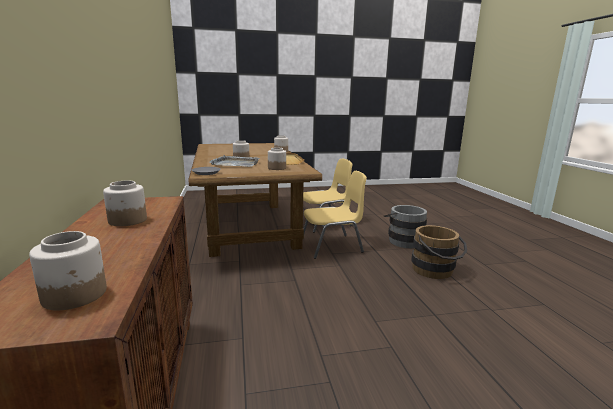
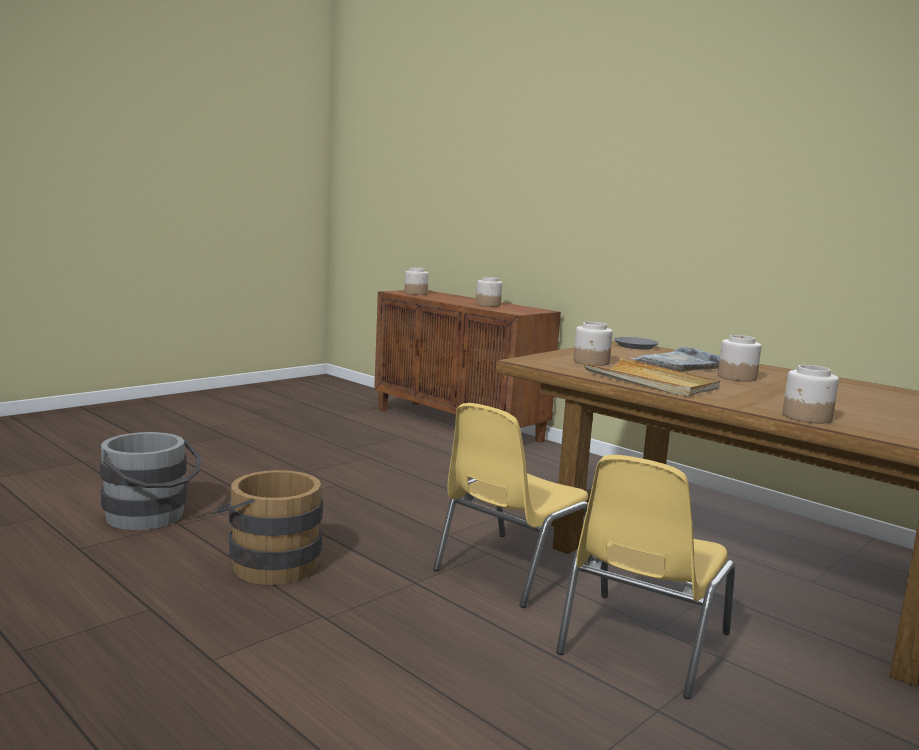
camera: 145 degrees right, 5 degrees down
(403, 240) = (370, 635): grey bucket -> grey bucket (150, 517)

